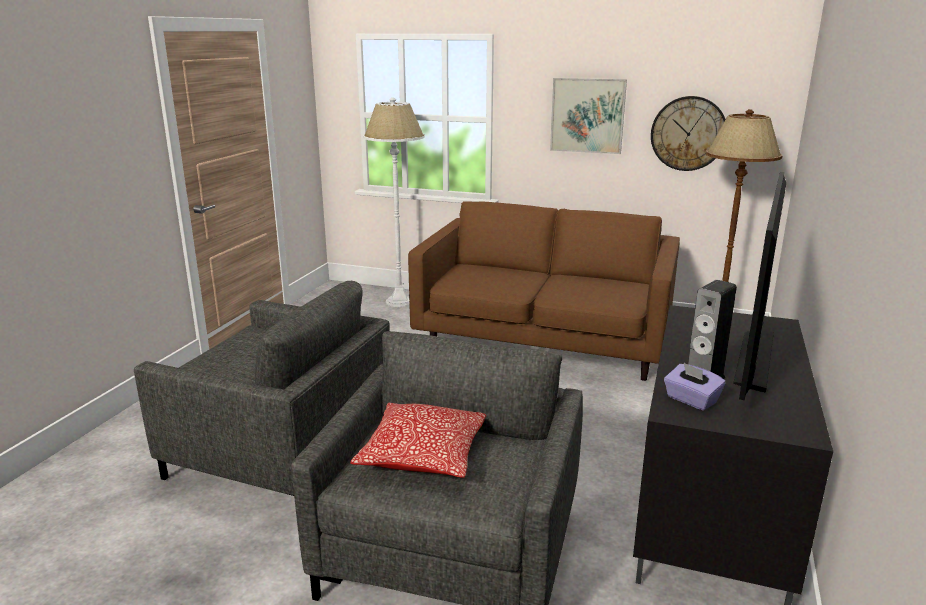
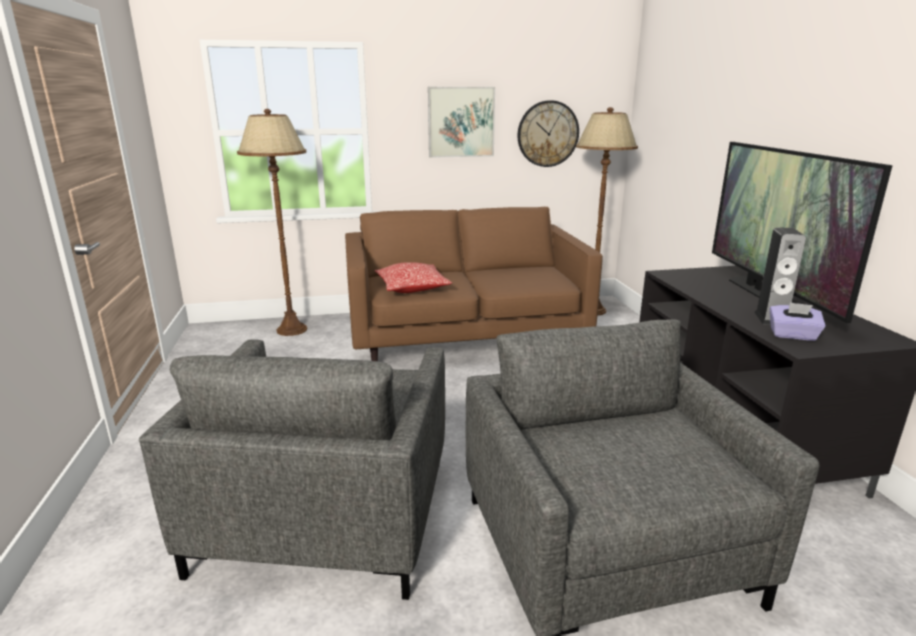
camera: 30 degrees left, 0 degrees up
(282, 450) = (325, 514): grey armchair -> grey armchair turned 105 degrees clockwise
(400, 302) = (292, 330): white floor lamp -> brown floor lamp
(423, 455) = (615, 454): pillow -> pillow (412, 288)

